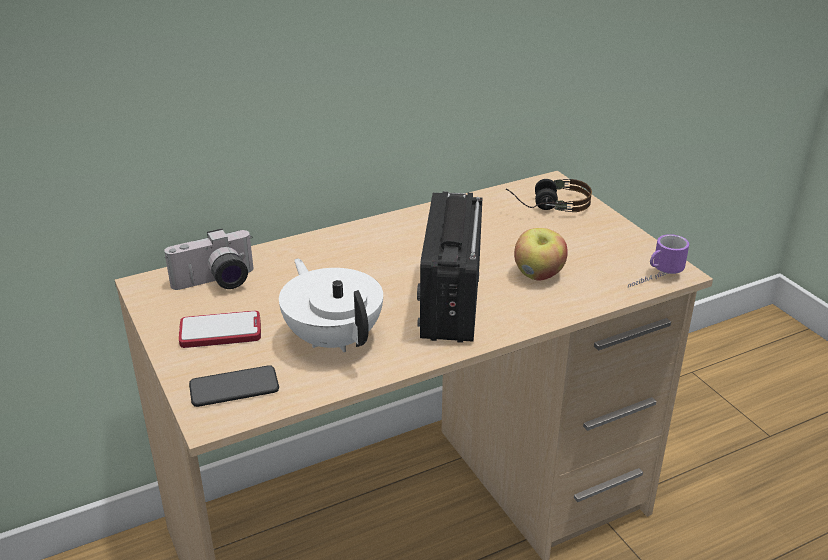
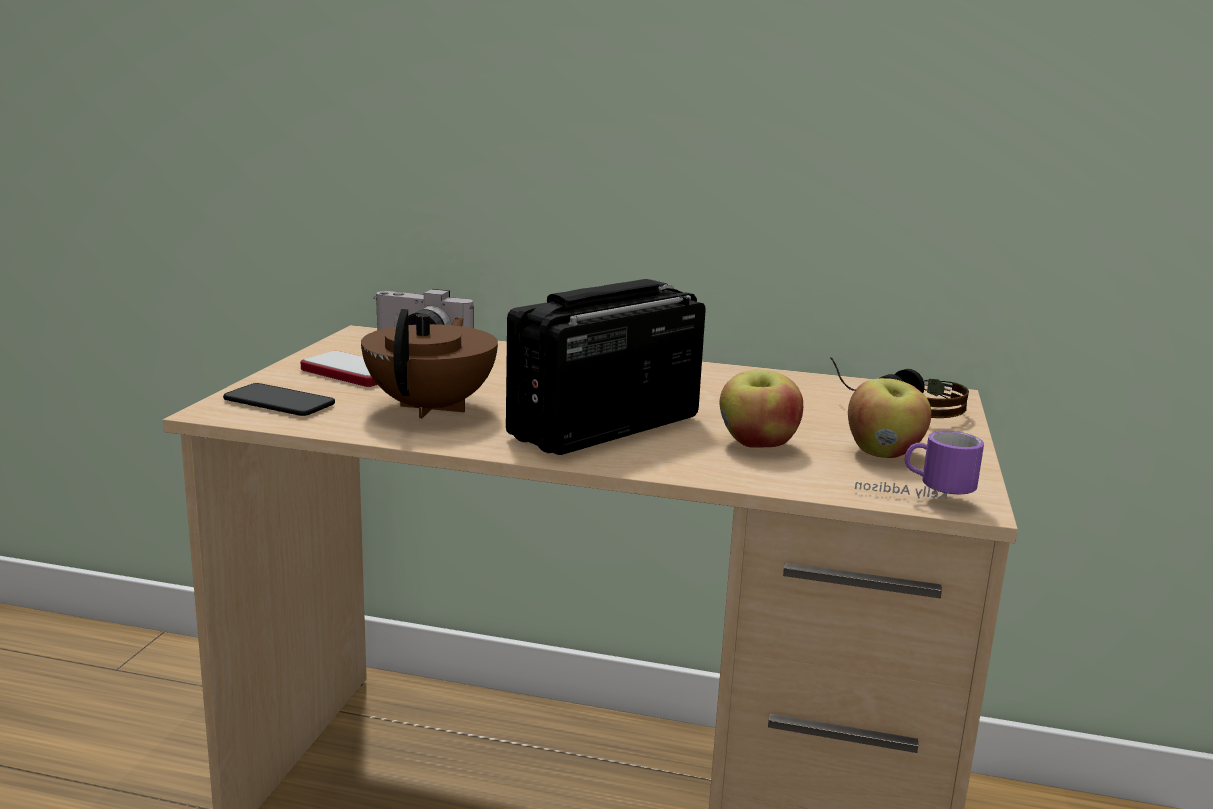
camera: 40 degrees right, 15 degrees down
(333, 338) = (432, 407): white teapot -> brown teapot
(597, 250) = (884, 453): none -> apple

